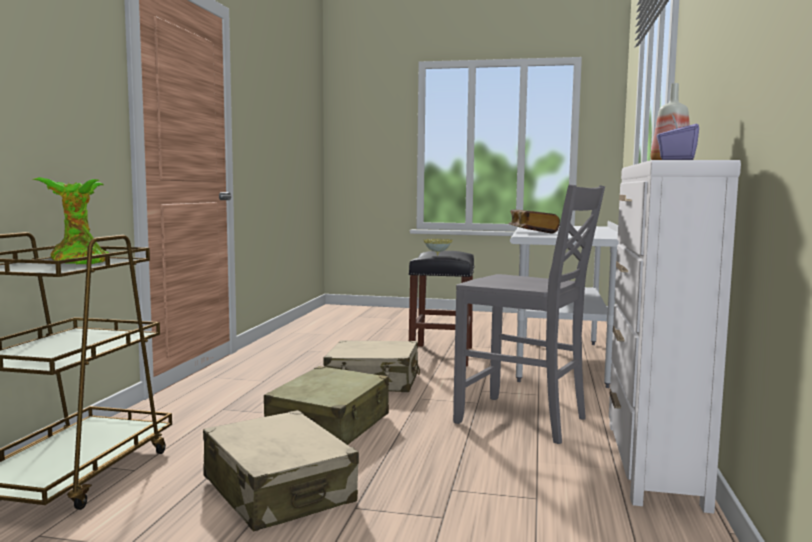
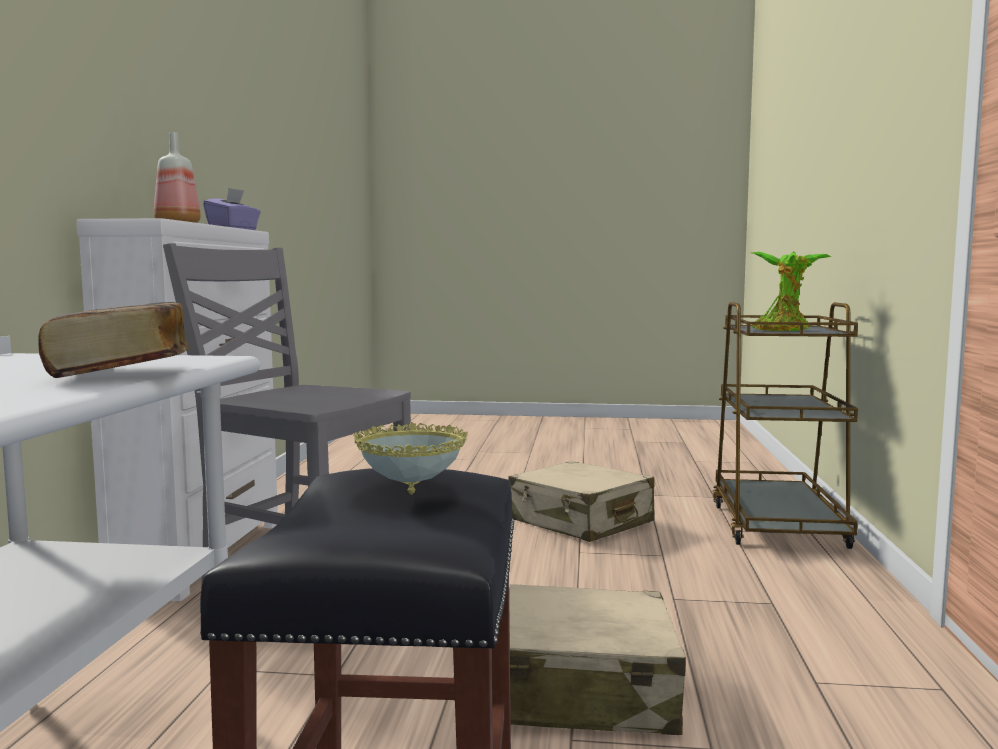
camera: 175 degrees right, 0 degrees up
(329, 425) = (586, 583): beige suitcase -> none

